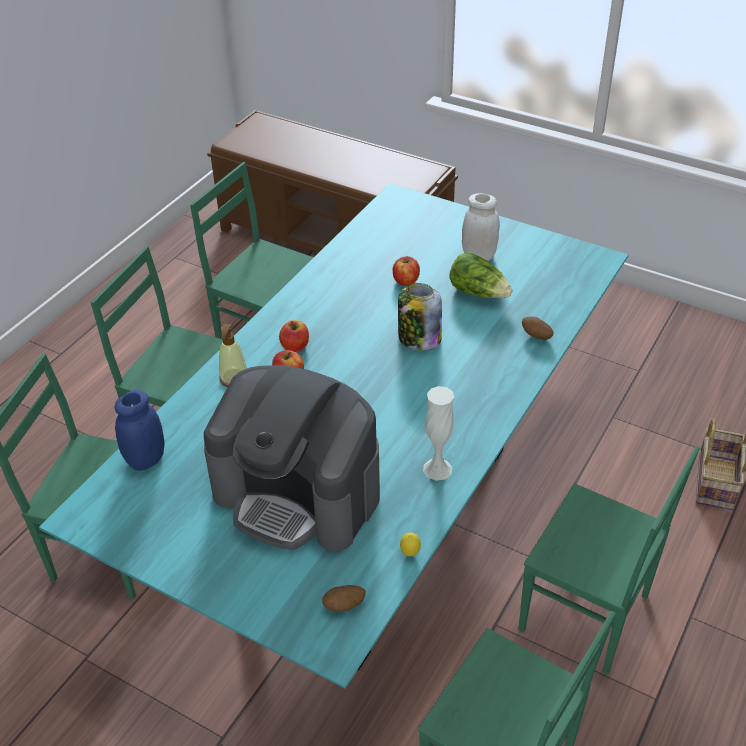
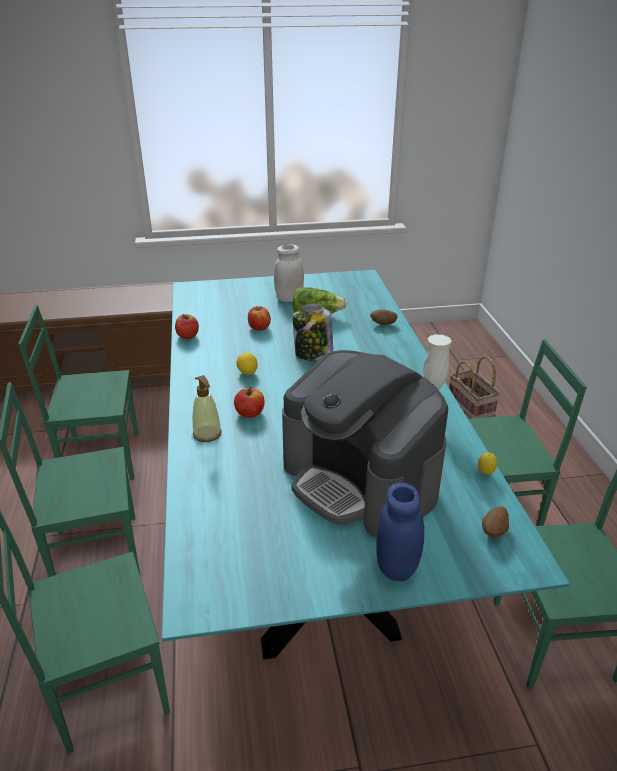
camera: 40 degrees left, 10 degrees down
(146, 459) = (203, 525): blue jar -> blue jar (396, 567)
(295, 346) = (229, 394): apple -> apple (188, 336)
(298, 493) = (360, 480): coffee machine -> coffee machine turned 60 degrees clockwise
(335, 330) = (247, 372): none -> lemon

